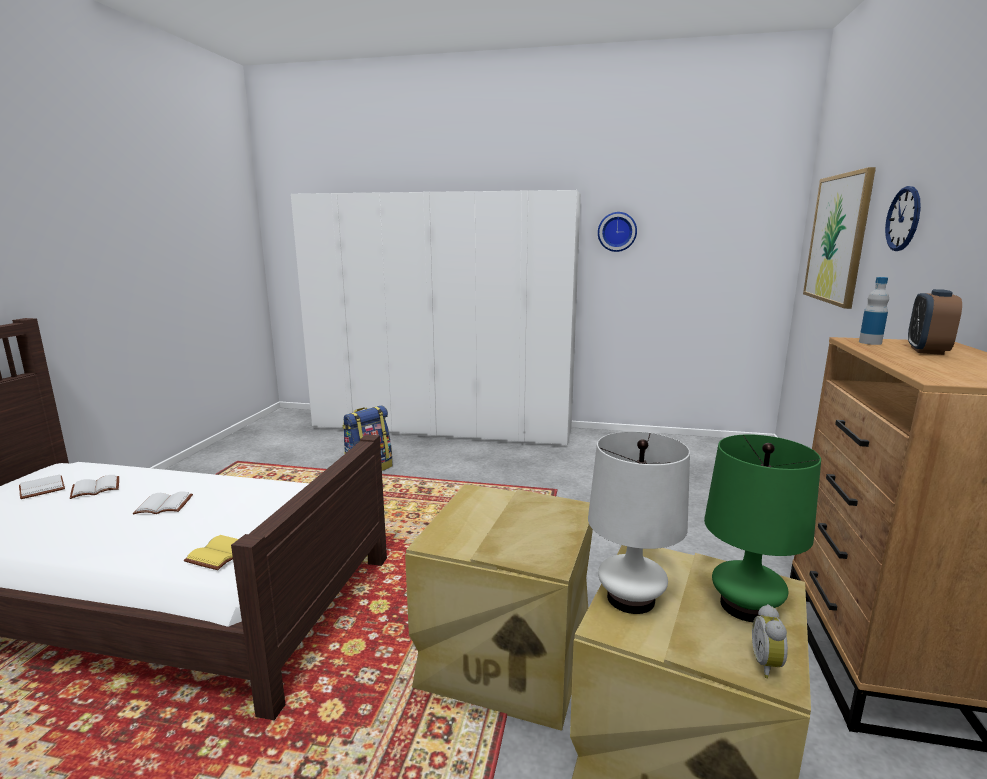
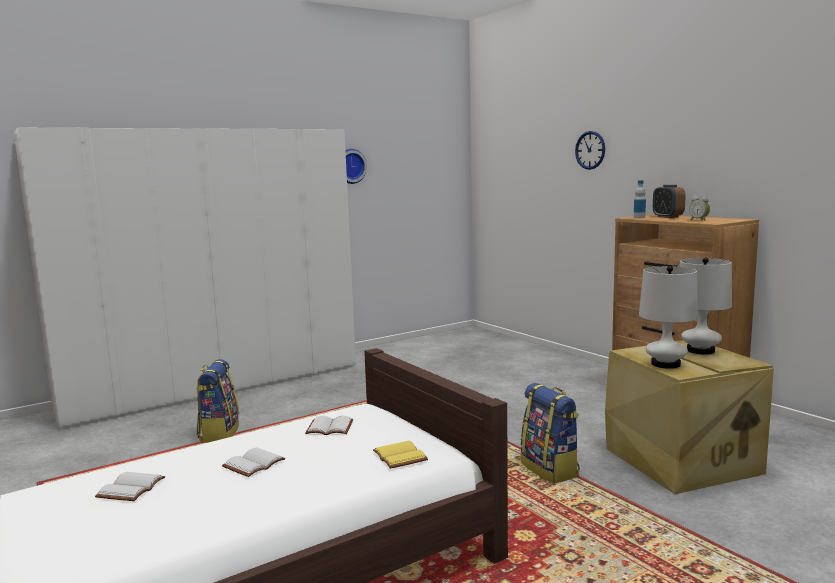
camera: 45 degrees left, 5 degrees down
(40, 488) = (55, 516): white book -> white book (328, 428)
(504, 655) = (550, 470): beige storage box -> backpack
(746, 606) = (700, 350): green table lamp -> white table lamp
(768, 665) = (742, 360): alarm clock -> alarm clock (699, 220)
(837, 239) = (521, 165): picture -> none

